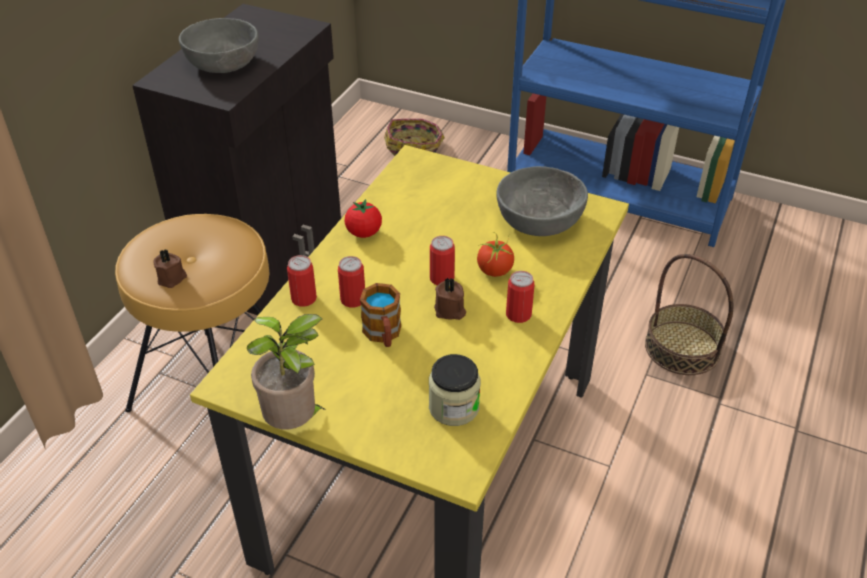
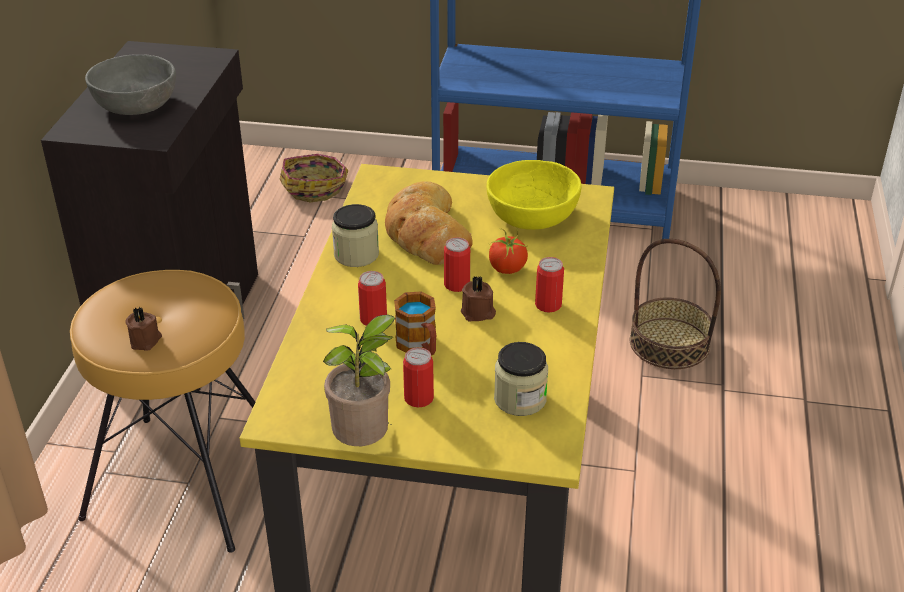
camera: 15 degrees left, 5 degrees down
(304, 299) = (321, 327): can -> can (419, 398)
(364, 233) = (356, 254): tomato -> jar
(434, 222) = (425, 233): none -> bread
(538, 220) = (531, 215): grey bowl -> yellow bowl

